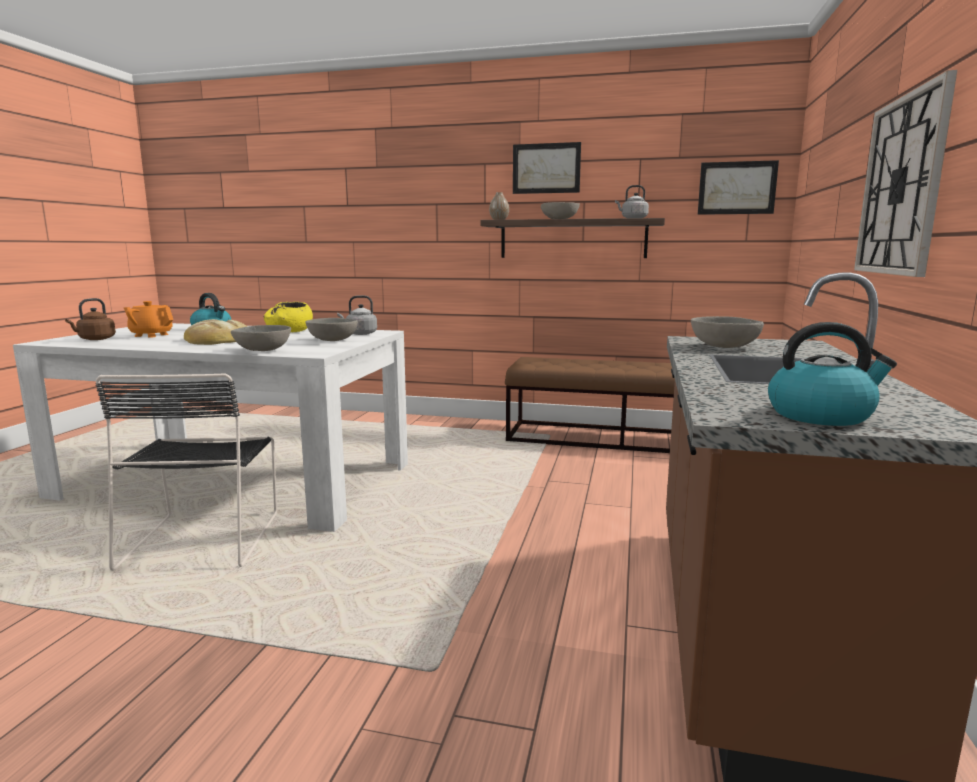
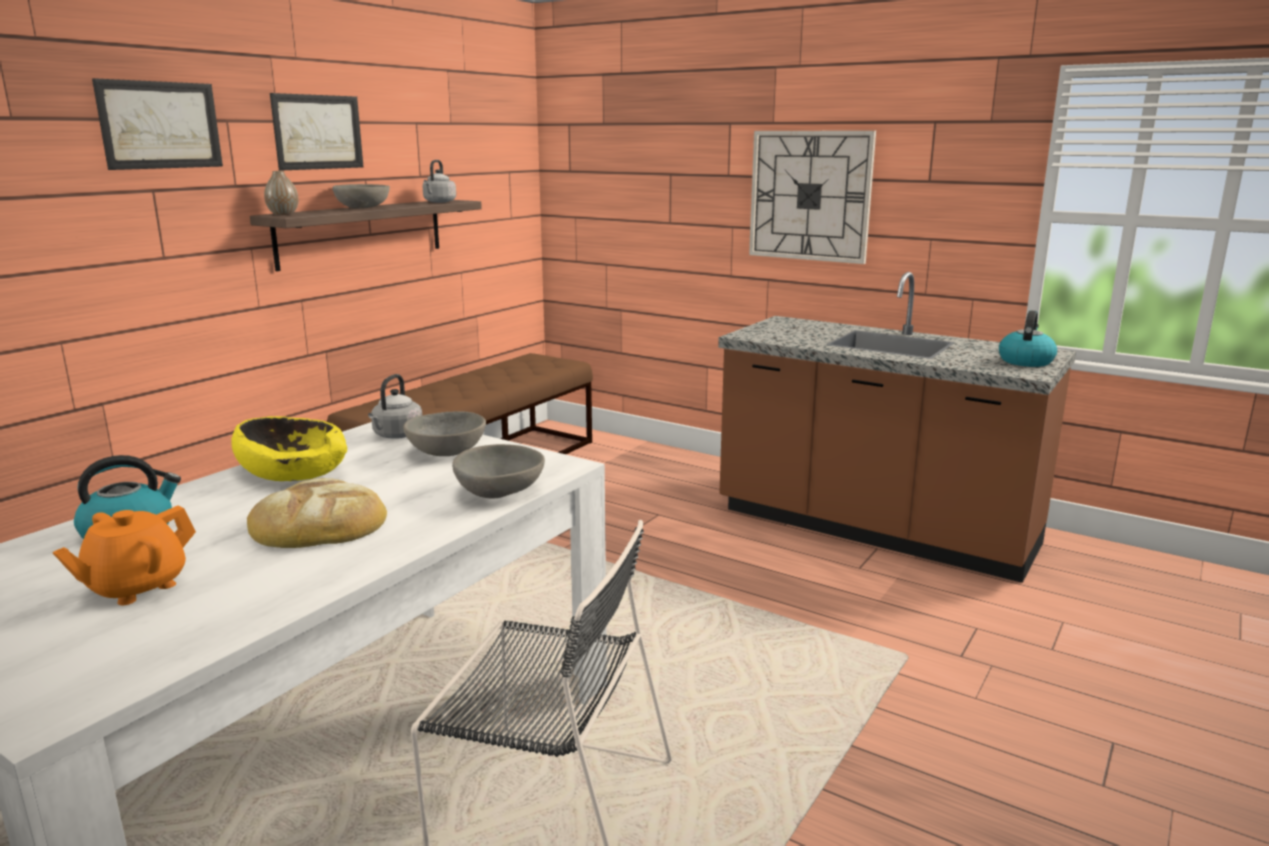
camera: 70 degrees left, 5 degrees up
(95, 339) = (102, 647): brown kettle -> none
(725, 347) = (793, 336): grey bowl -> none
(737, 188) = (501, 160): picture -> picture (160, 125)

